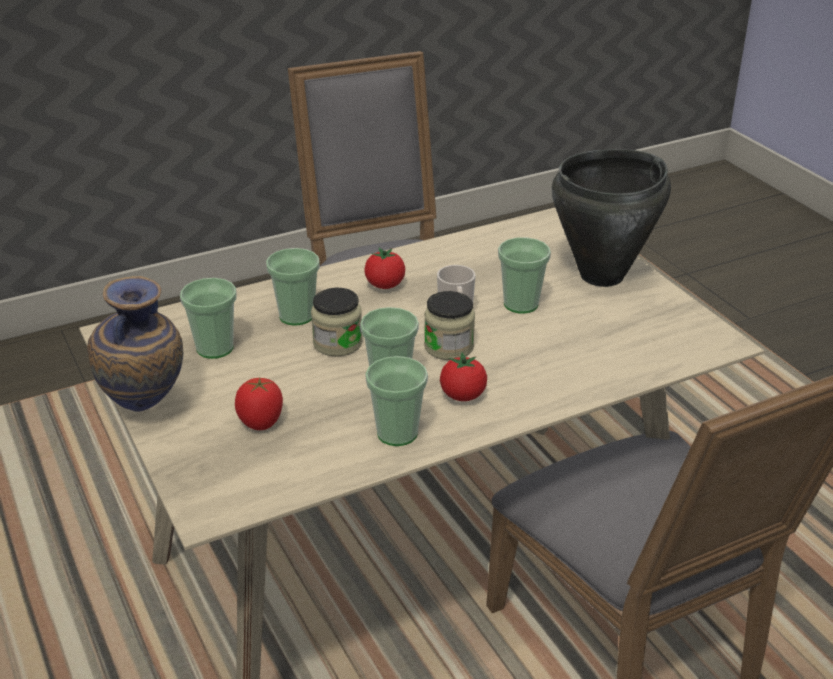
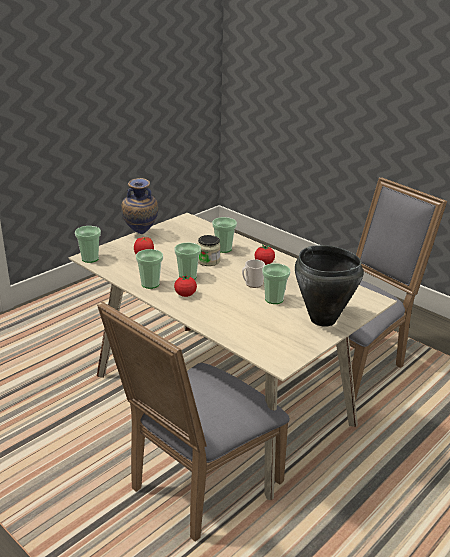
camera: 70 degrees right, 5 degrees down
(215, 348) = (188, 238): cup -> cup (90, 258)
(449, 347) = (222, 286): jar -> none

